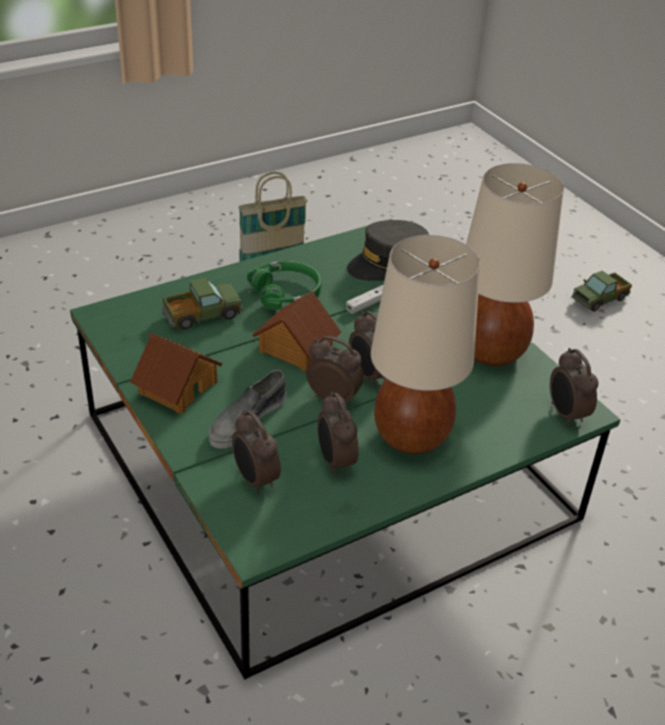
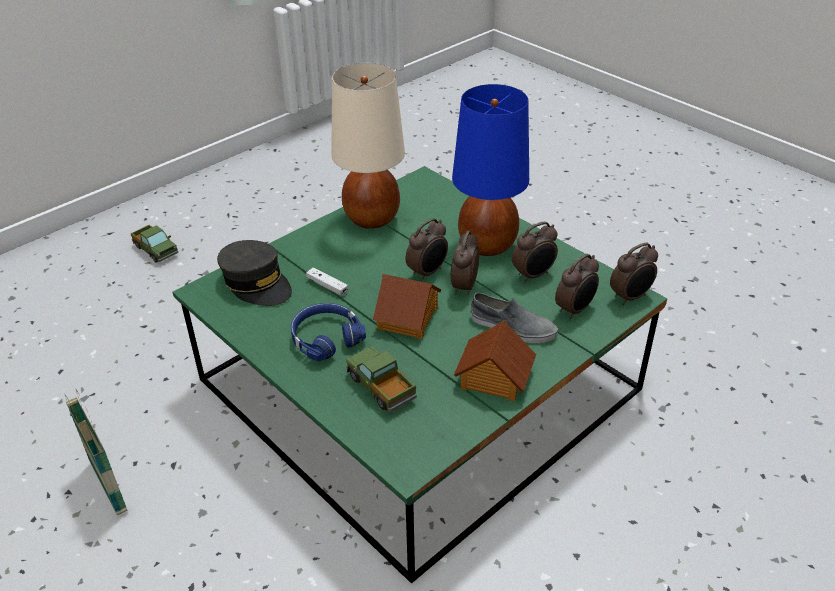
camera: 100 degrees left, 0 degrees up
(287, 293) = (325, 338): green headphones -> blue headphones
(412, 437) = (488, 244): beige table lamp -> blue table lamp
(565, 415) = (431, 185): alarm clock -> alarm clock (630, 297)

